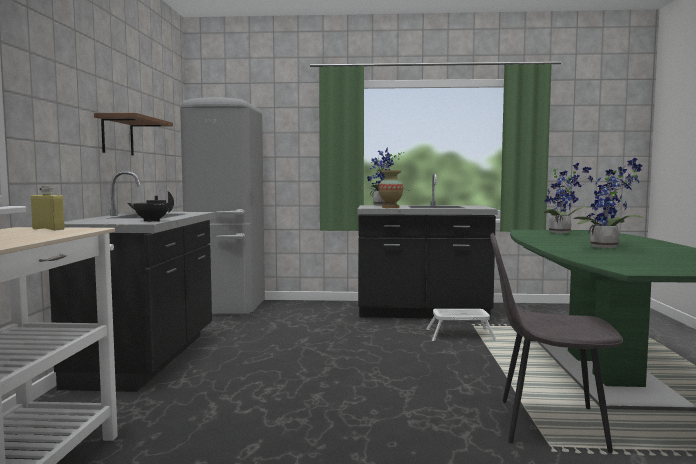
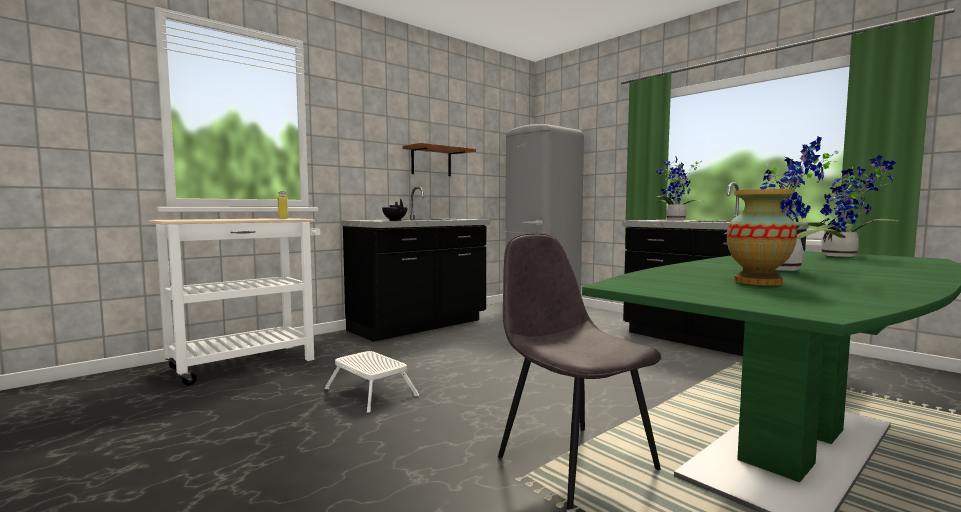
camera: 45 degrees right, 0 degrees up
(390, 207) = (661, 220): vase -> vase (757, 282)
(460, 335) = (695, 368): white step ladder -> white step ladder (370, 392)

